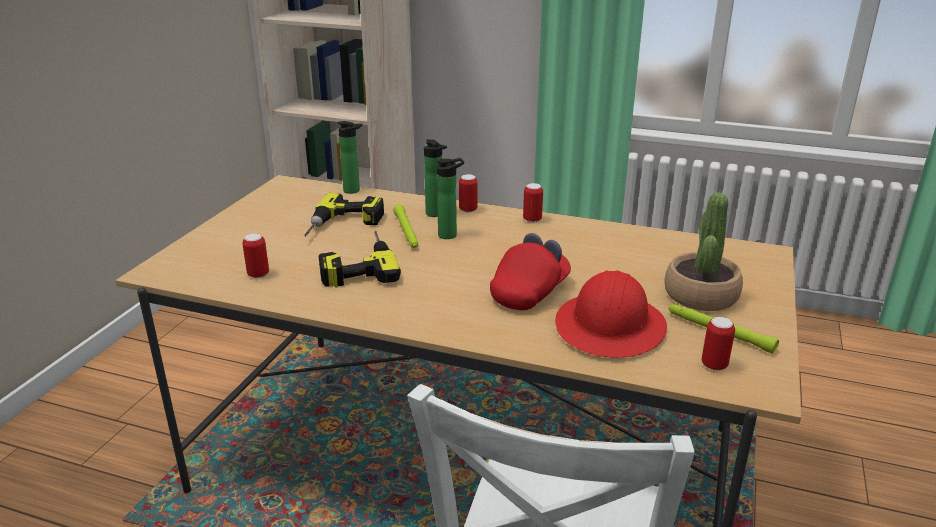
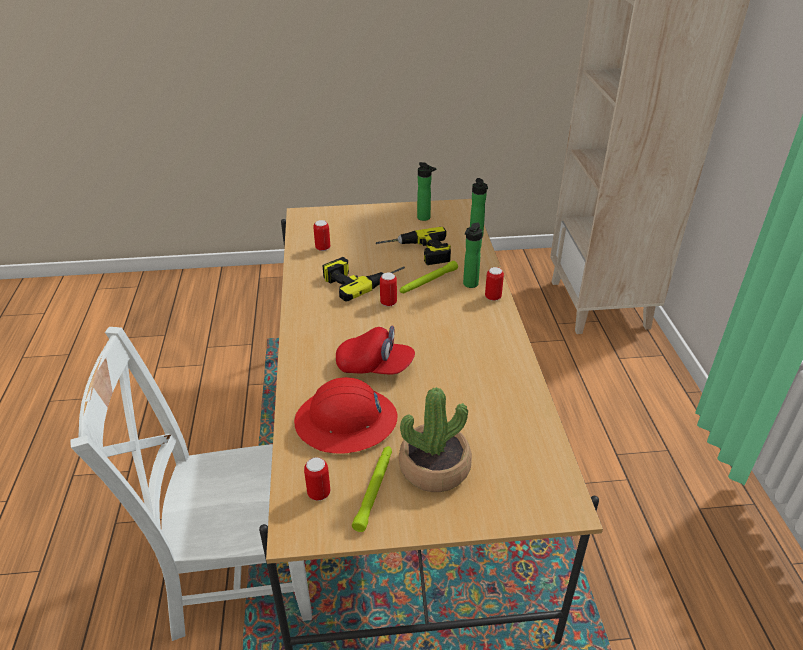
camera: 65 degrees right, 10 degrees up
(450, 235) = (439, 302): bottle -> bottle (425, 218)
(532, 219) = (505, 335): can -> can (388, 303)

